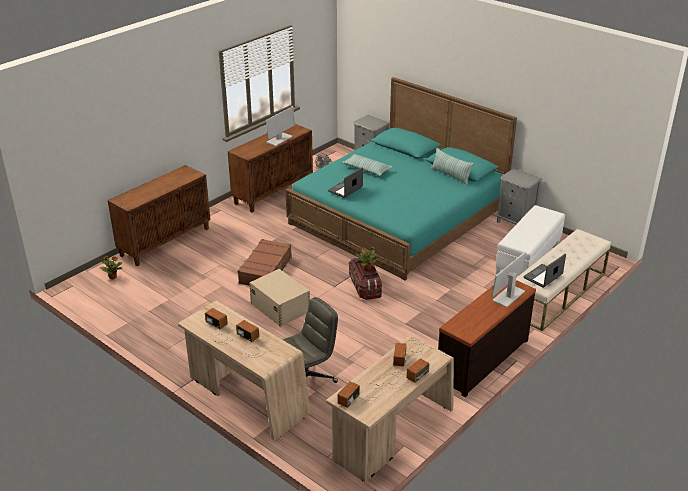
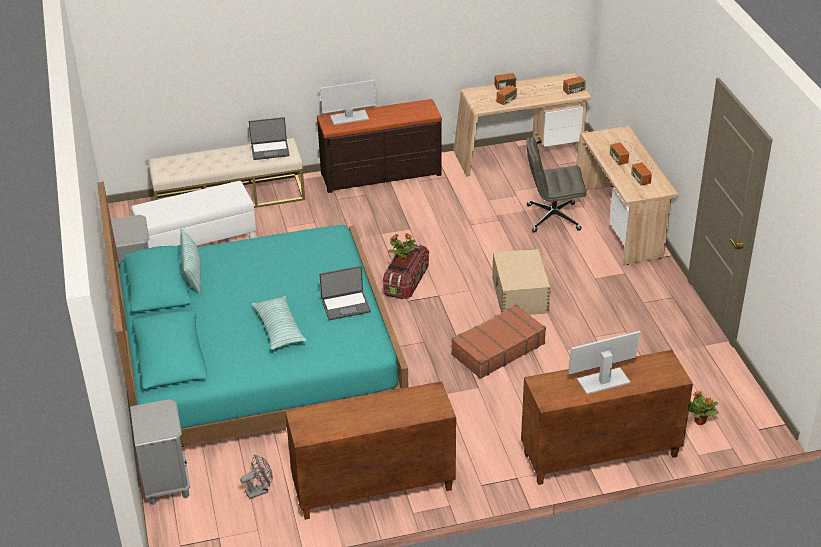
camera: 145 degrees left, 5 degrees up
(279, 139) = (355, 408): monitor -> monitor (603, 381)

